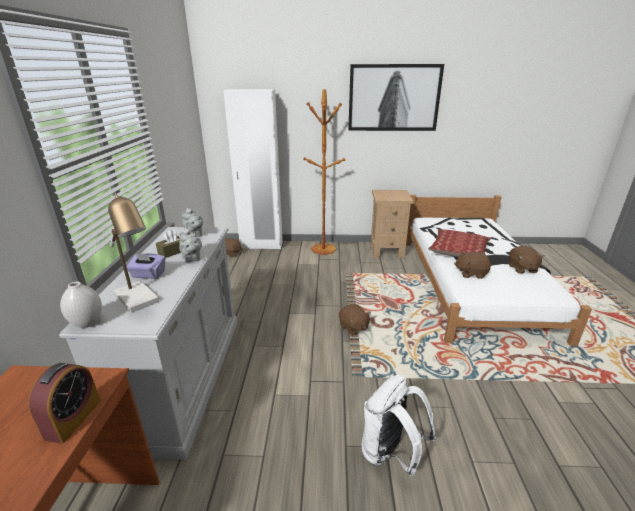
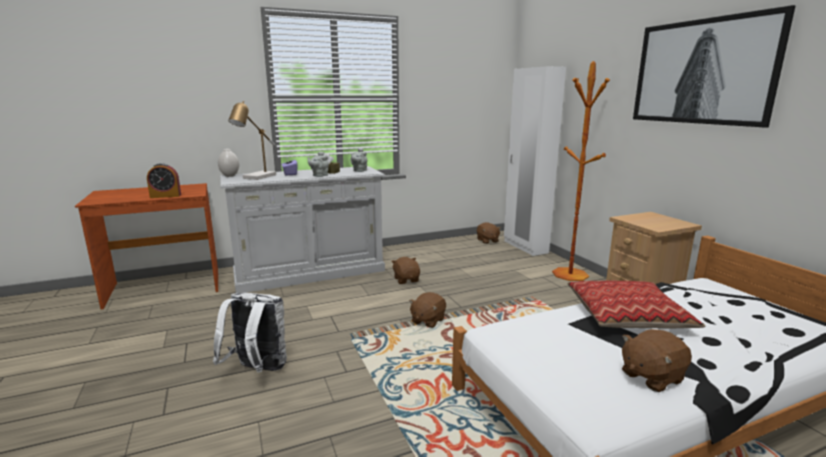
camera: 65 degrees right, 10 degrees down
(470, 273) = (558, 329): brown plush toy -> brown plush toy (406, 280)

